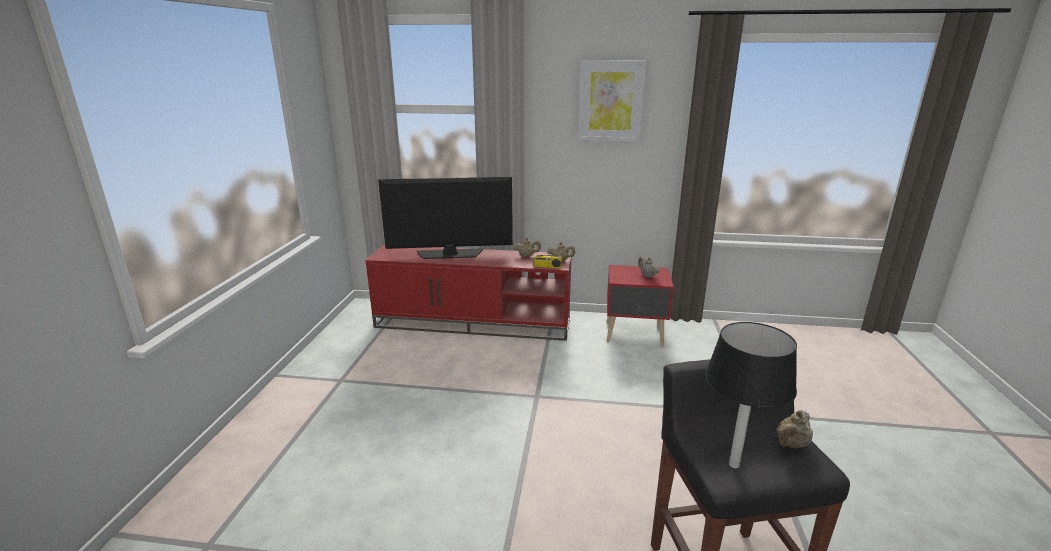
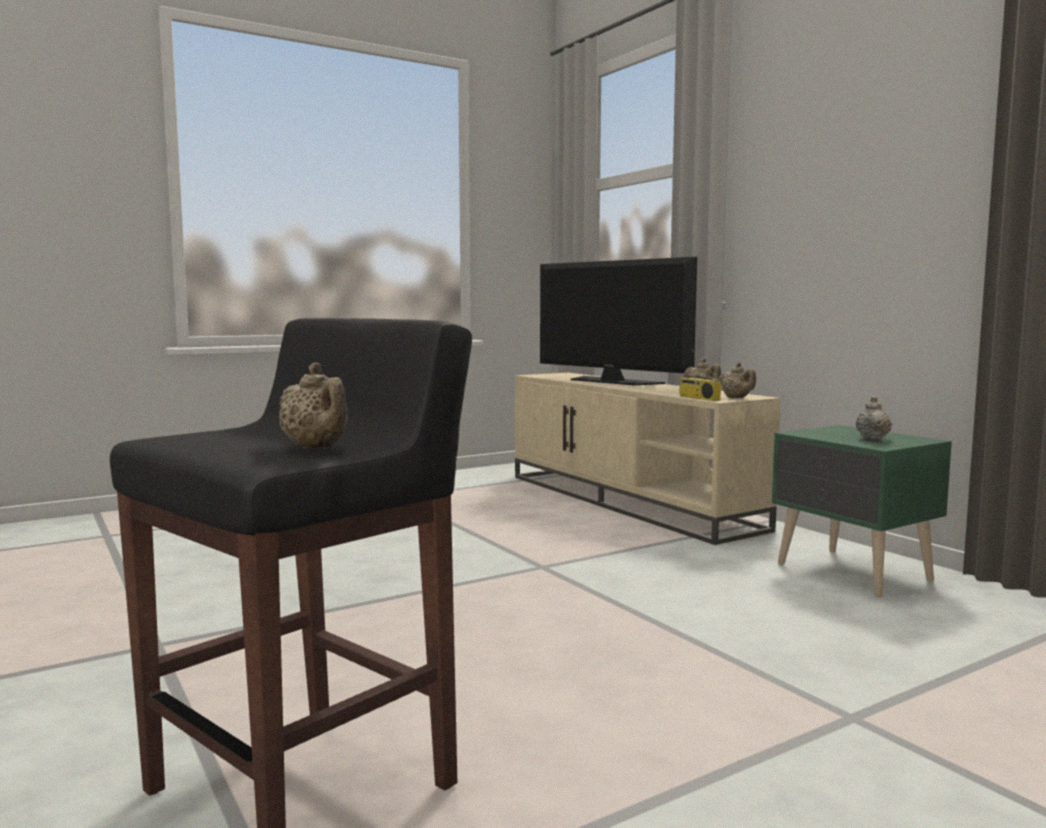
camera: 50 degrees right, 15 degrees down
(474, 323) = (630, 501): red tv stand -> beige tv stand
(610, 101) = (869, 111): picture -> none
(635, 334) = (853, 573): red nightstand -> green nightstand
(733, 464) = (207, 437): black table lamp -> none
(791, 444) = (317, 448): beige teapot -> beige teapot turned 135 degrees counterclockwise

